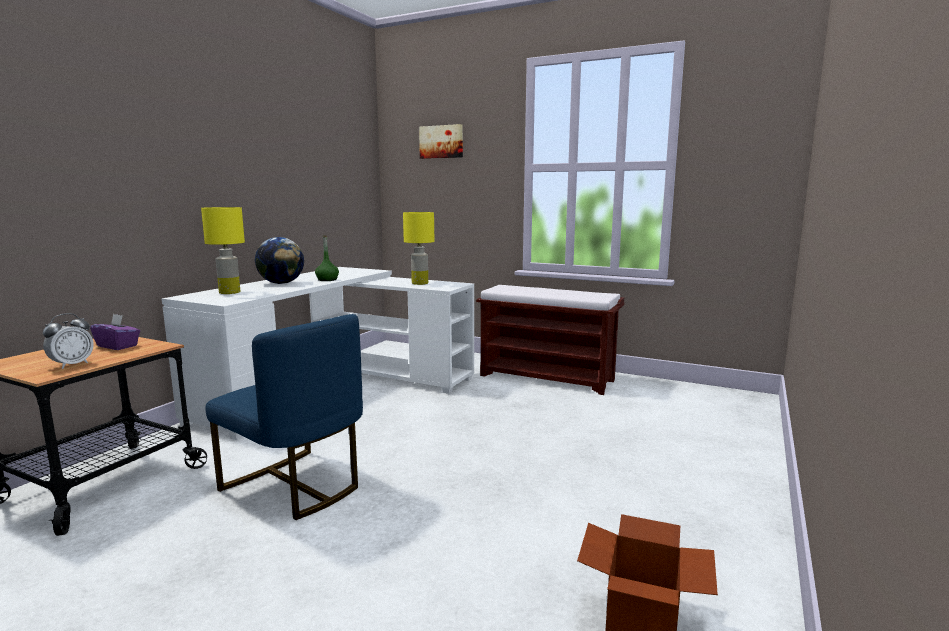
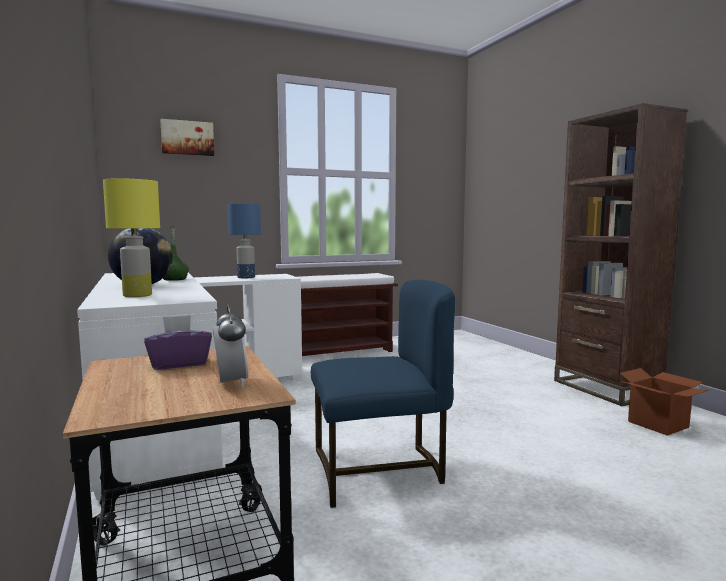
camera: 50 degrees left, 5 degrees down
(419, 283) = (245, 277): yellow table lamp -> blue table lamp
(731, 547) = (606, 389): none -> brown bookcase

